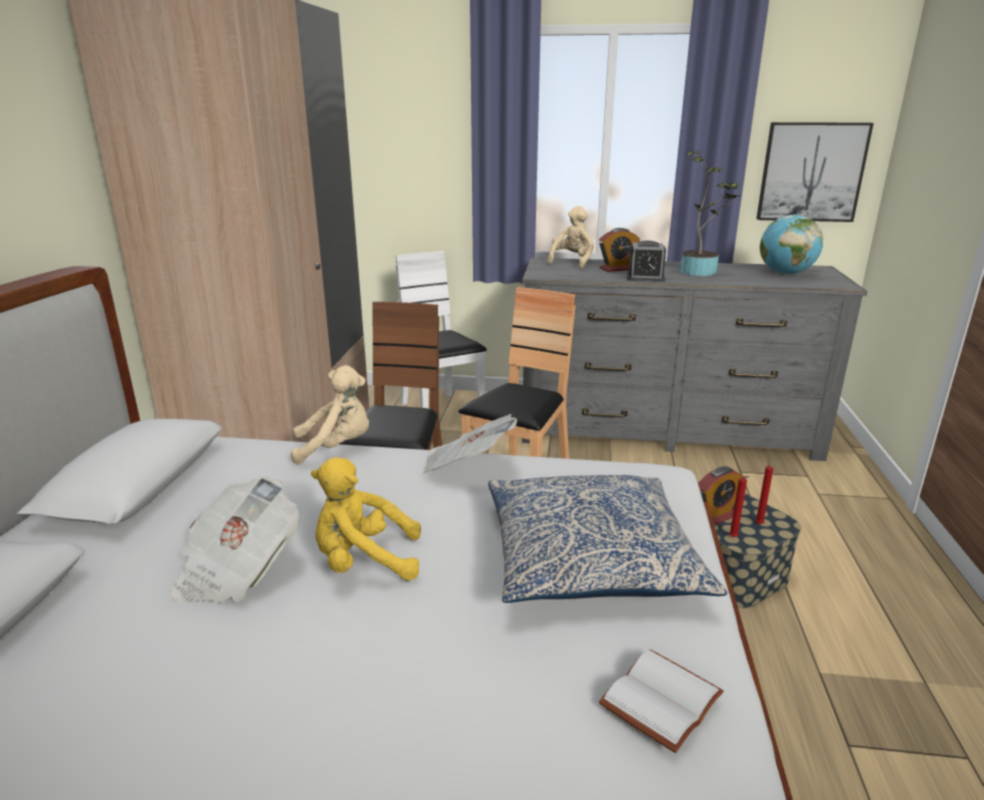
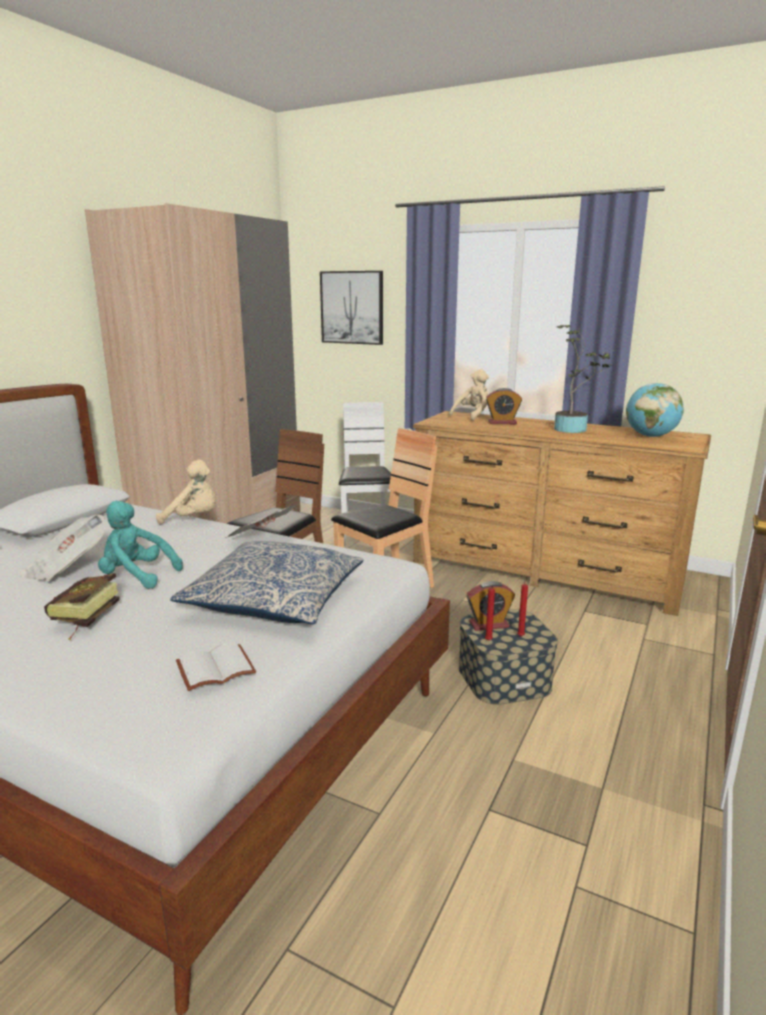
camera: 20 degrees right, 5 degrees down
(364, 562) = (136, 576): yellow plush toy -> turquoise plush toy
(371, 663) = (82, 620): none -> book
(645, 278) = (515, 430): alarm clock -> none
(665, 431) = (544, 571): grey dresser -> brown dresser
(811, 172) = (698, 347): picture -> picture (352, 307)

